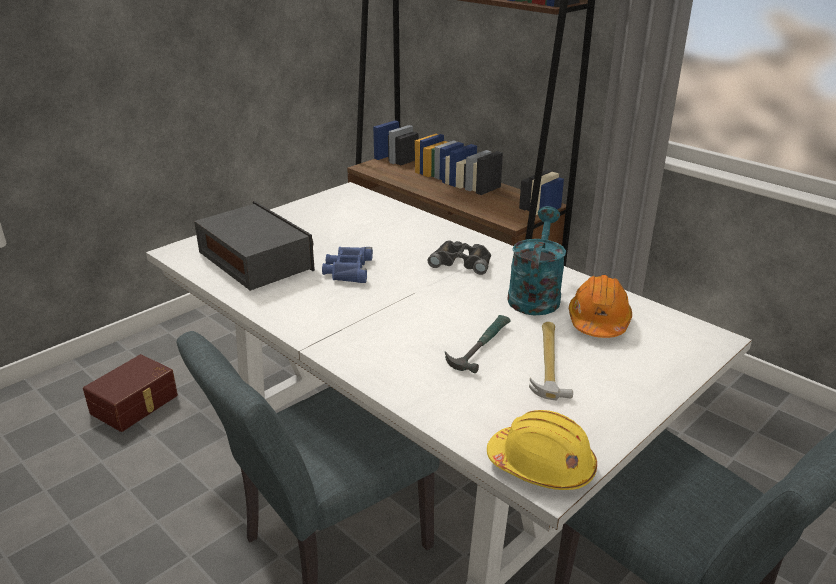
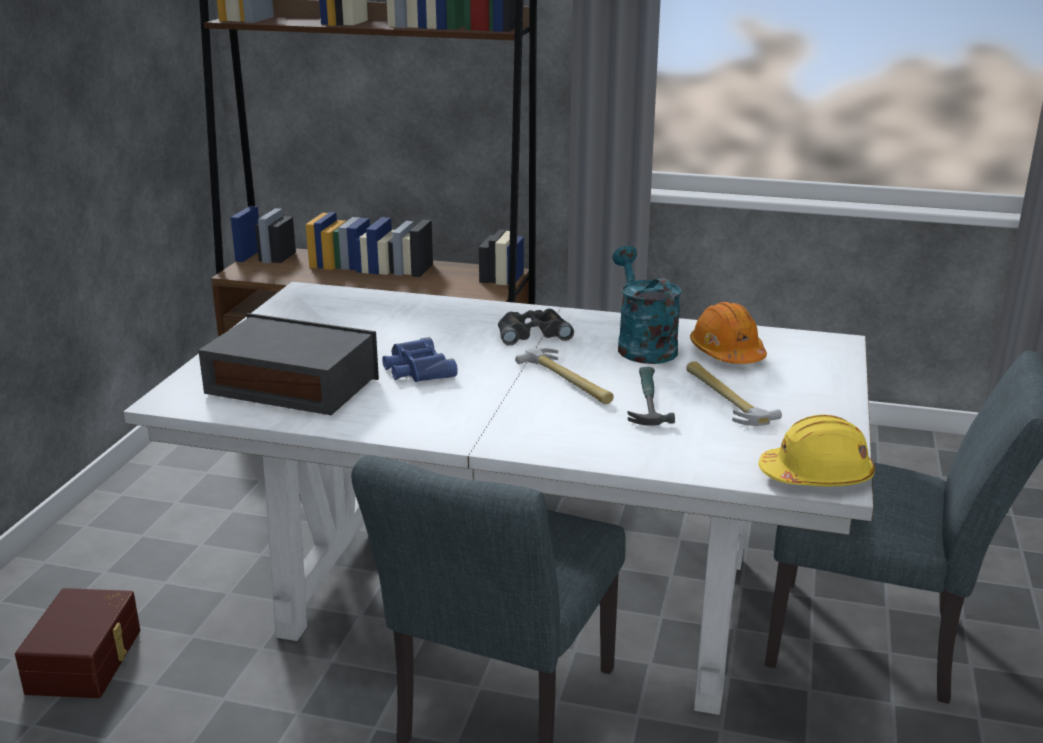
camera: 30 degrees left, 5 degrees down
(440, 309) = (567, 380): none -> hammer

